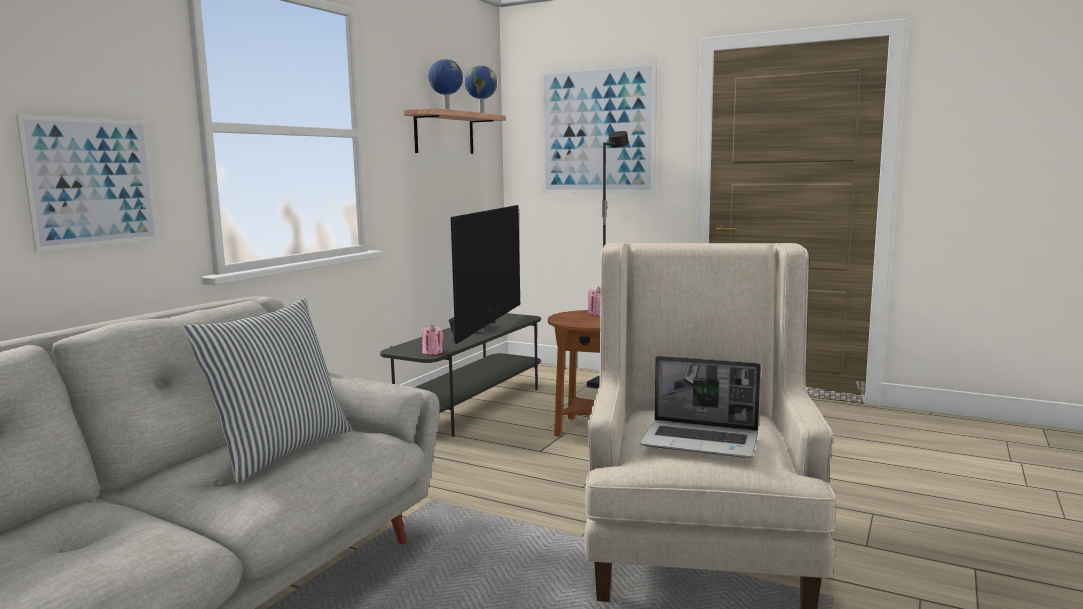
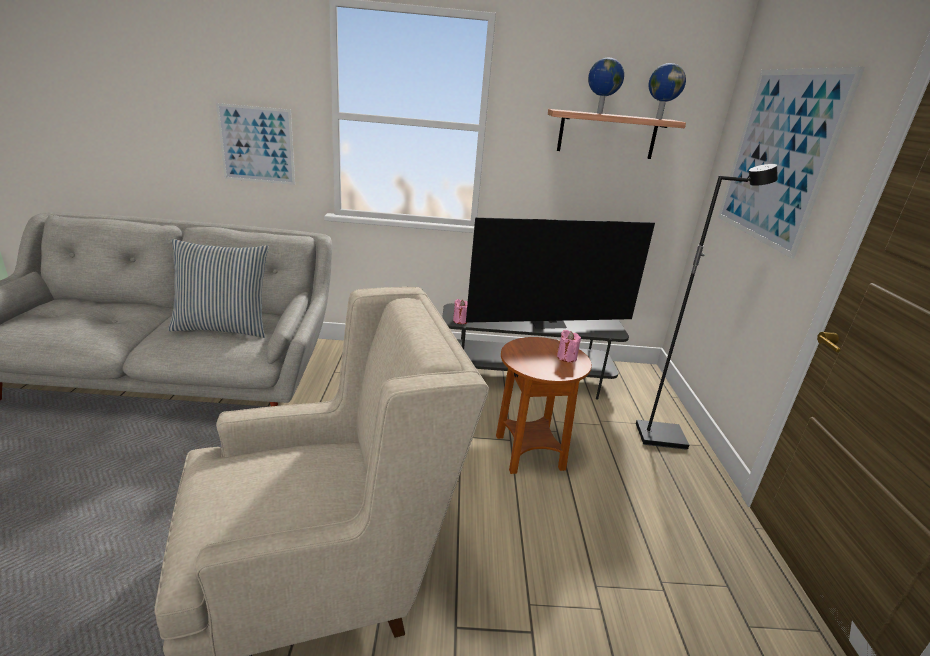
camera: 60 degrees right, 15 degrees up
(701, 441) = (240, 488): laptop -> none

